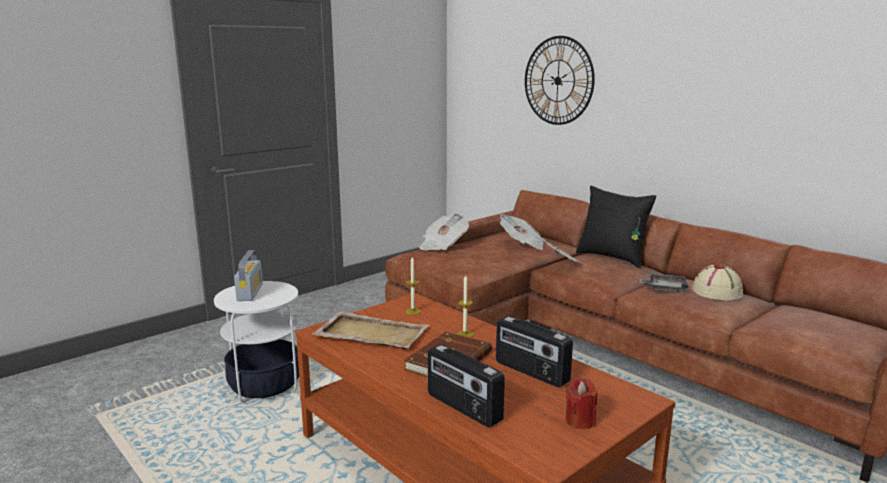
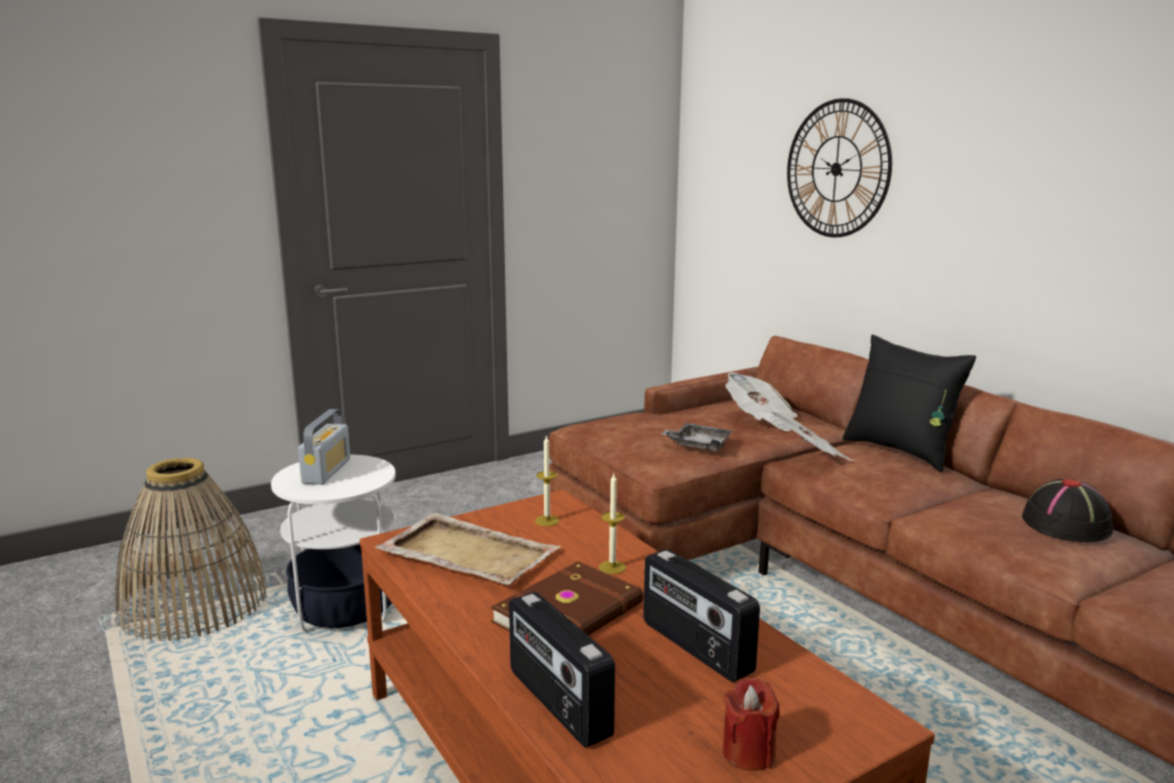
camera: 10 degrees right, 0 degrees up
(153, 392) = (194, 603): none -> basket
(442, 245) = (636, 415): newspaper -> none
(664, 288) = (973, 512): grey tray -> grey tray (698, 445)
(717, 291) = (1066, 524): beige hat -> black hat

